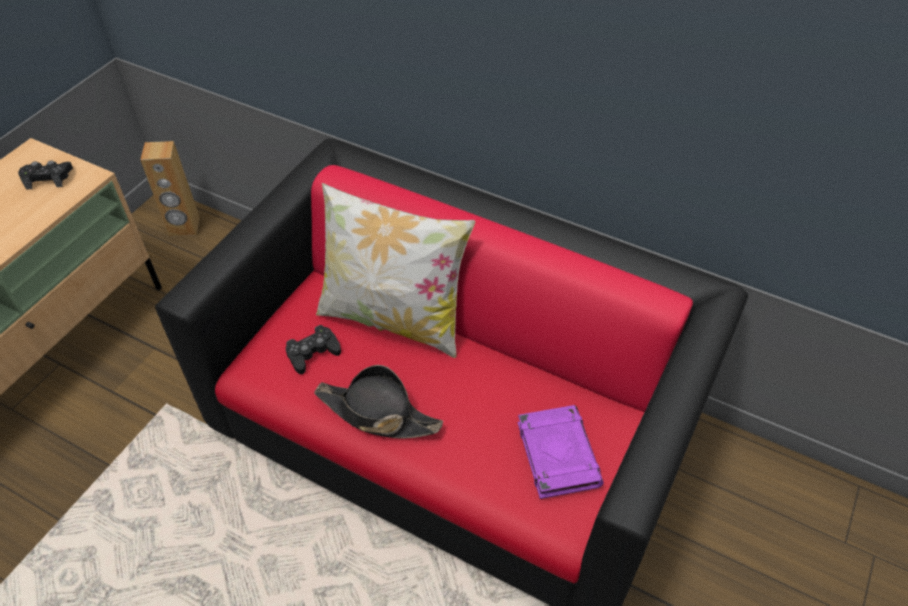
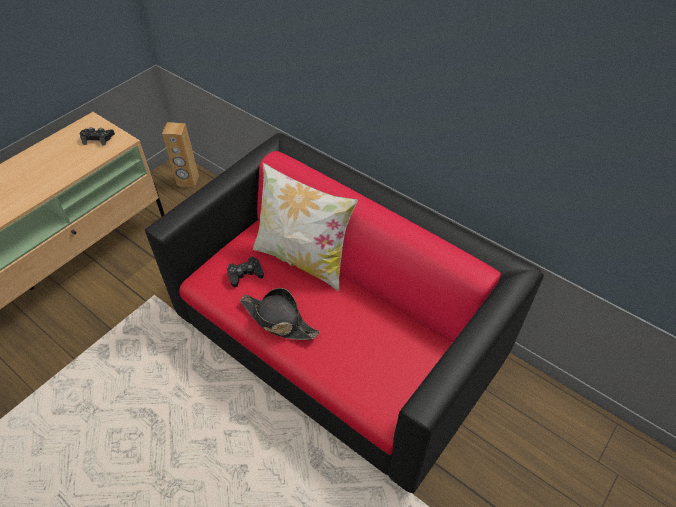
camera: 10 degrees right, 0 degrees up
(557, 453) = (393, 365): purple book -> none

